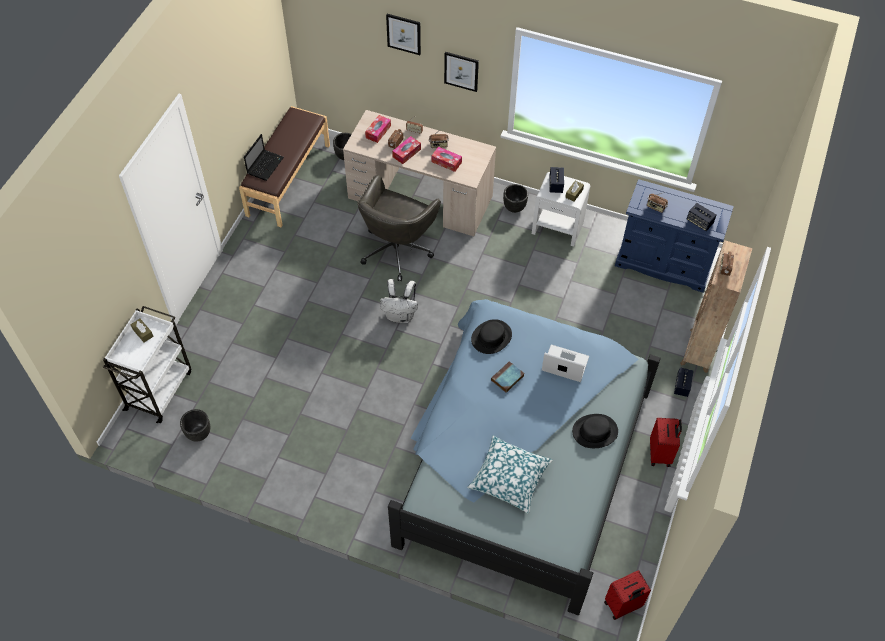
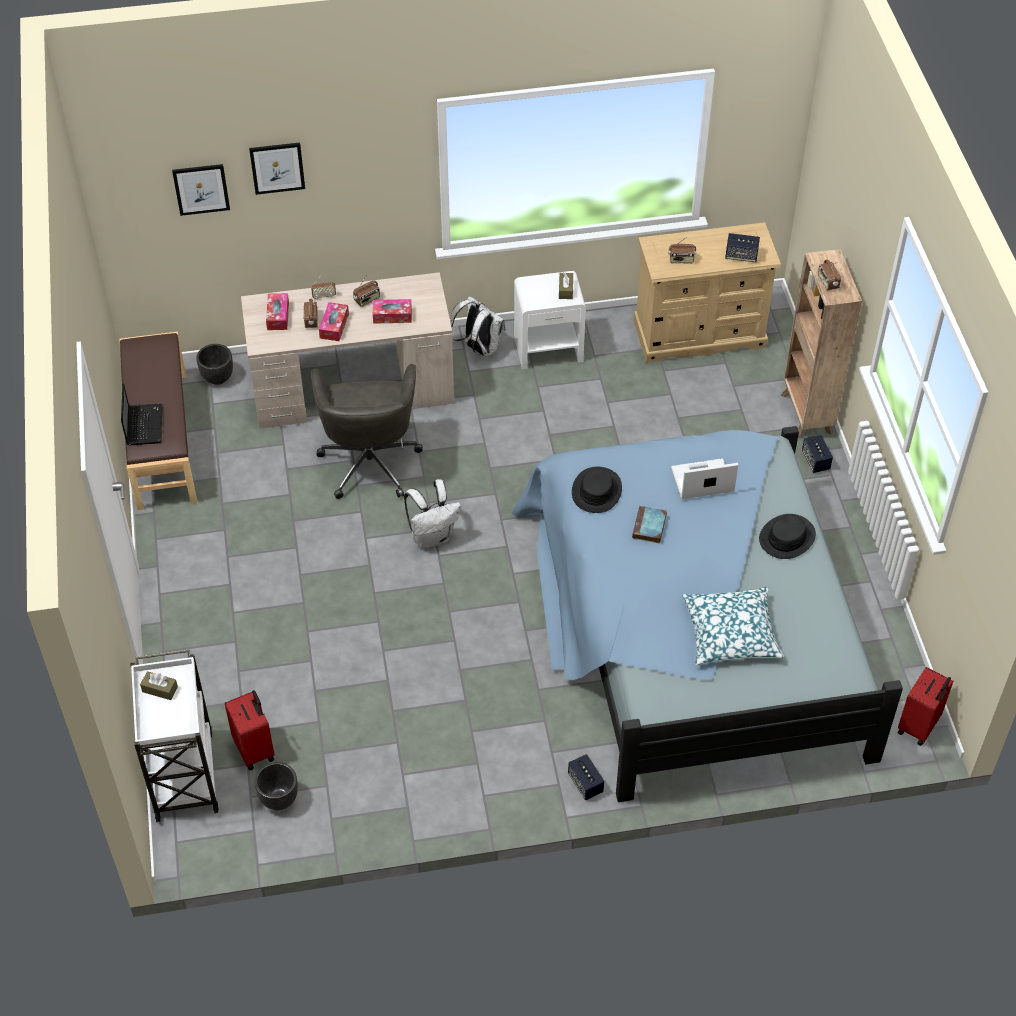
camera: 30 degrees left, 5 degrees down
(461, 71) = (367, 188): picture -> picture (201, 189)
(514, 207) = (479, 348): black planter -> white backpack
(555, 185) = (537, 289): speaker -> speaker (585, 783)
(660, 454) = (844, 545): red suitcase -> red suitcase (255, 749)
(664, 263) = (699, 334): blue dresser -> beige dresser

